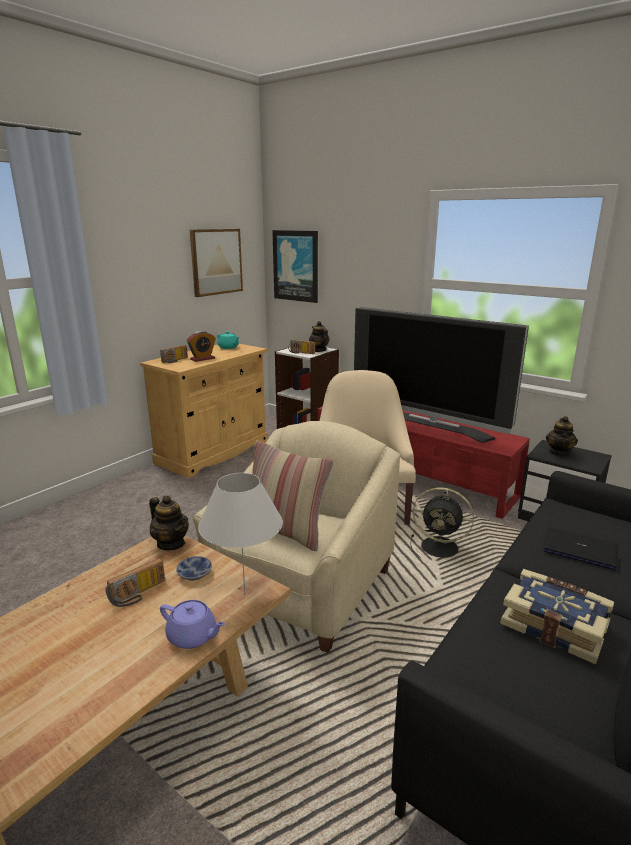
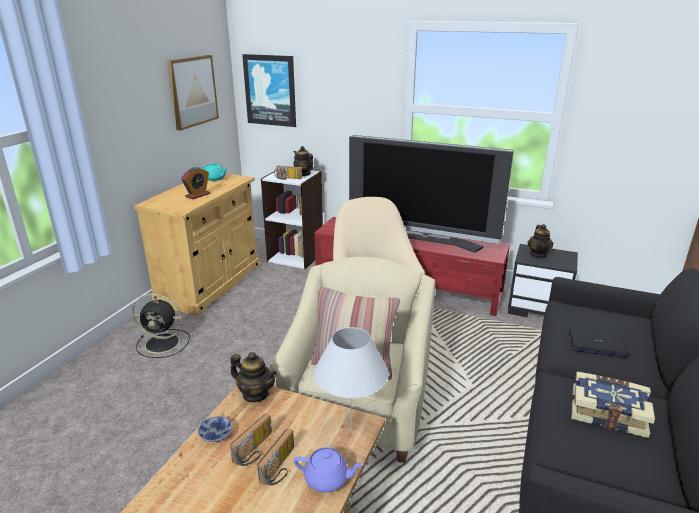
camera: 15 degrees left, 5 degrees up
(175, 360) = (171, 200): radio -> radio (280, 467)
(194, 573) = (294, 420): bowl -> bowl (214, 434)
(441, 548) = (458, 351): black fan -> black fan (164, 343)

